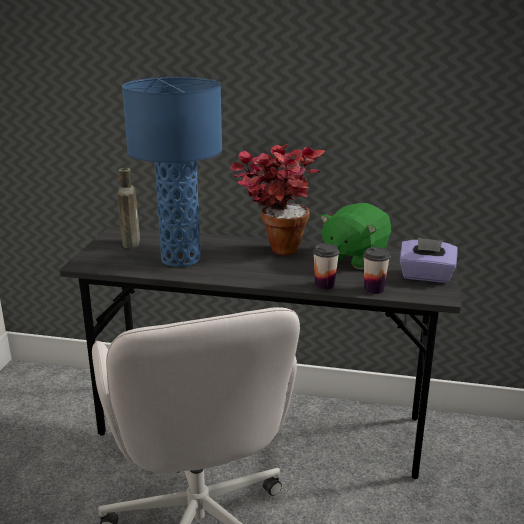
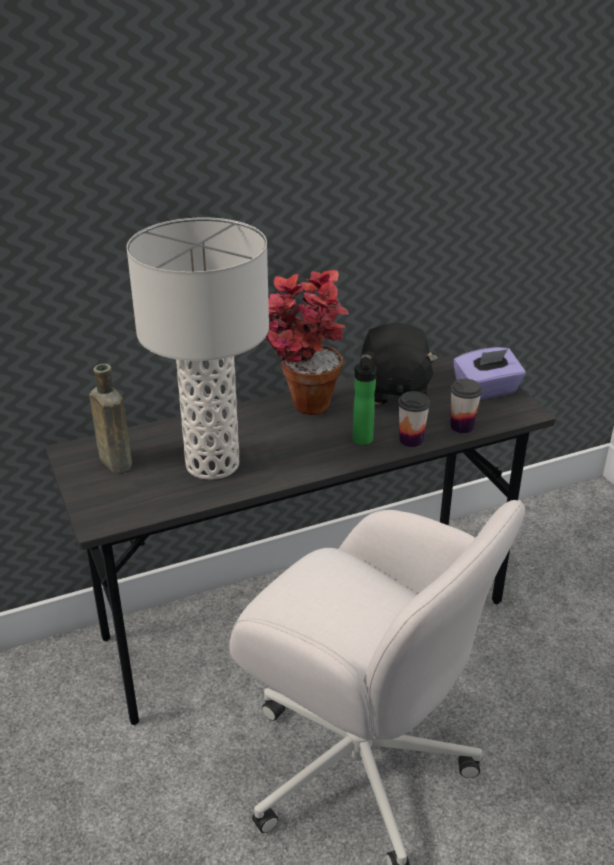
camera: 35 degrees left, 10 degrees up
(180, 259) = (212, 464): blue table lamp -> white table lamp
(290, 276) = (362, 441): none -> bottle
(354, 257) = (393, 390): green plush toy -> black plush toy

